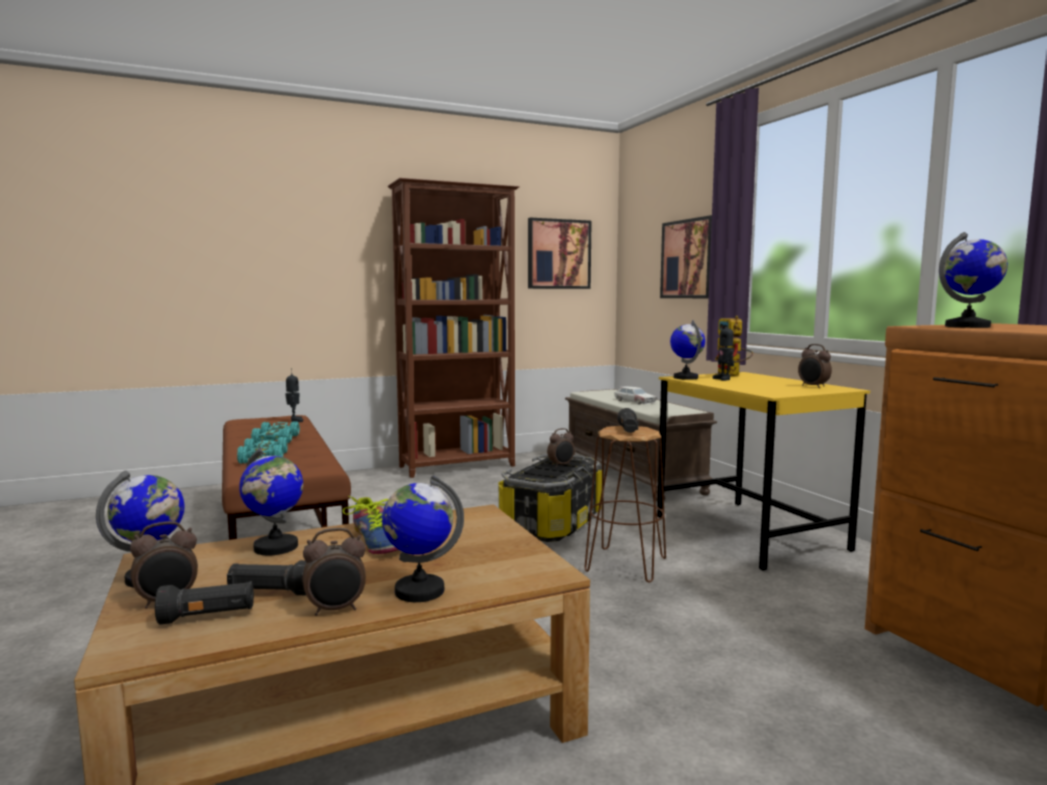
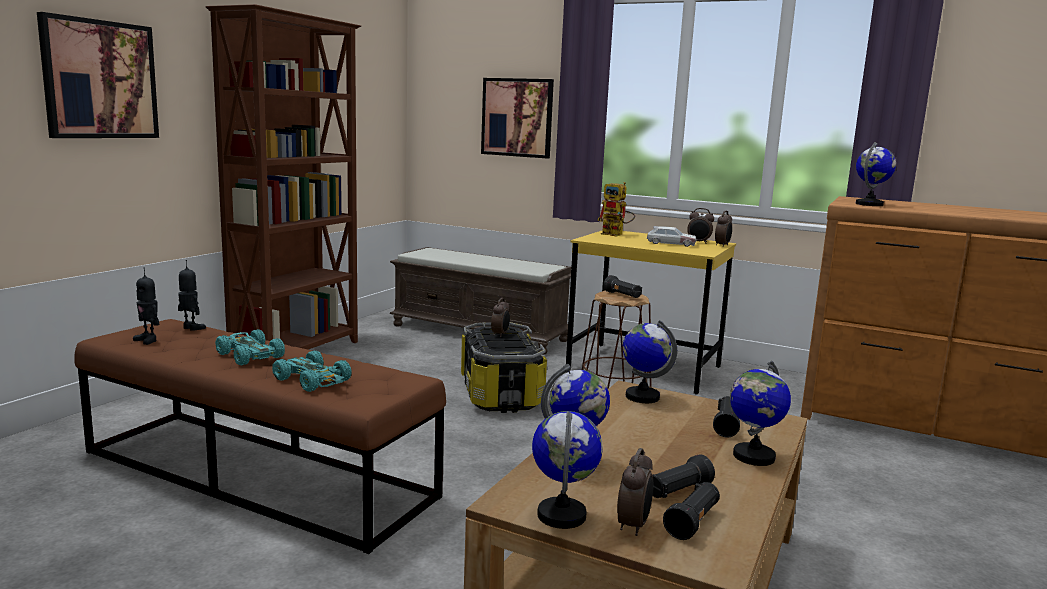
camera: 40 degrees left, 5 degrees up
(336, 610) = (747, 486): alarm clock -> alarm clock (722, 245)
(377, 541) = (629, 431): shoe -> none
(475, 561) = (726, 426): none -> black flashlight
(558, 254) = (363, 100): picture -> picture (100, 79)
(634, 401) = (485, 261): toy car -> toy car (670, 243)
(685, 378) = (594, 240): globe -> globe (642, 396)
(723, 379) = (623, 239): toy robot -> toy robot (148, 340)

